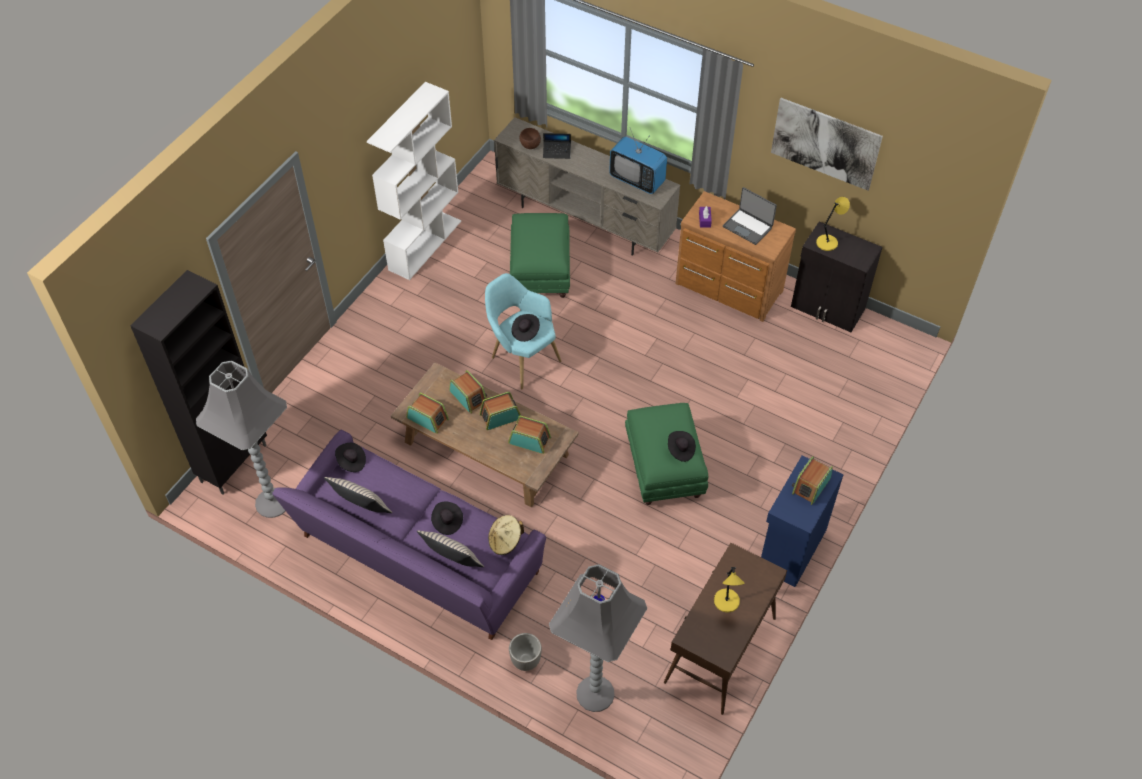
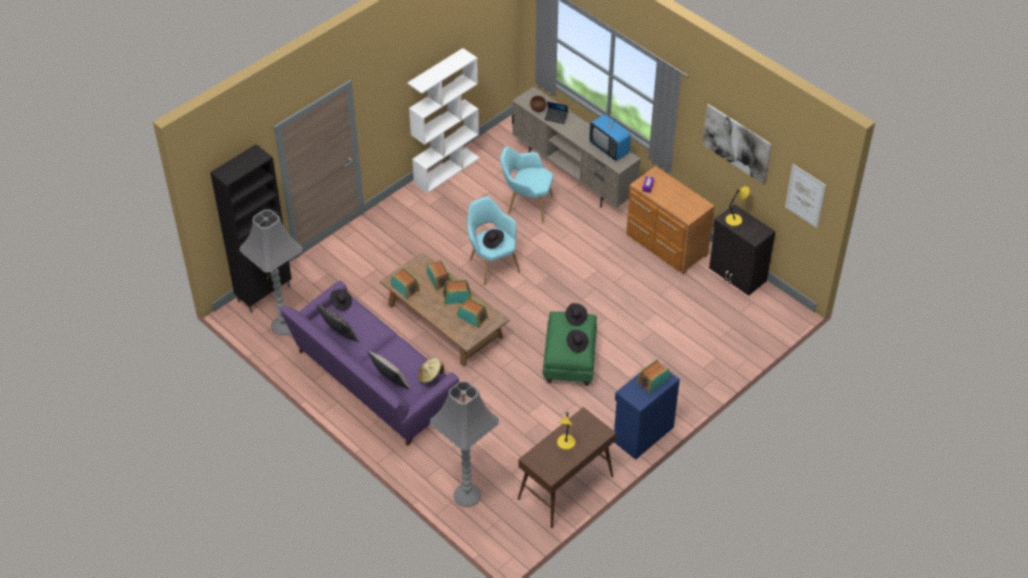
camera: 15 degrees right, 5 degrees down
(362, 509) = (339, 335): beige pillow -> black pillow
(447, 522) = (394, 355): black hat -> black hat (575, 318)
(525, 661) = (426, 464): planter -> none
(540, 271) = (526, 205): green ottoman -> turquoise armchair
(748, 227) = (678, 197): laptop -> none
(933, 195) = (805, 195): none -> picture

